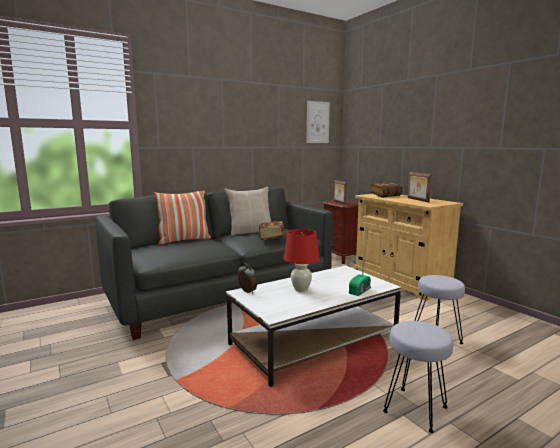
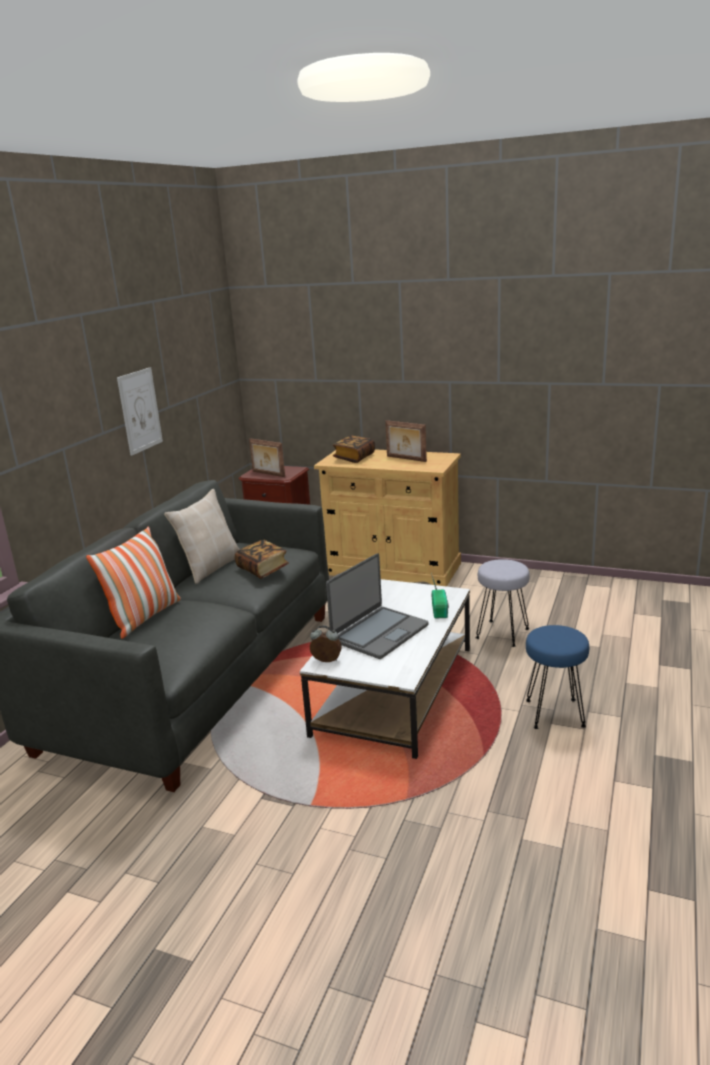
camera: 35 degrees left, 10 degrees up
(300, 289) = (379, 633): red table lamp -> laptop
(317, 122) = (208, 349): picture -> picture (140, 411)
(414, 409) = (553, 713): grey stool -> blue stool

